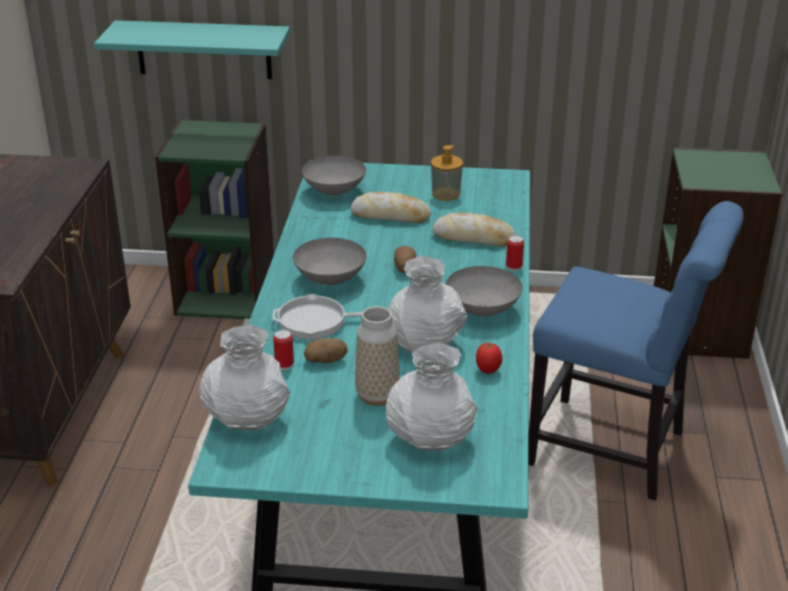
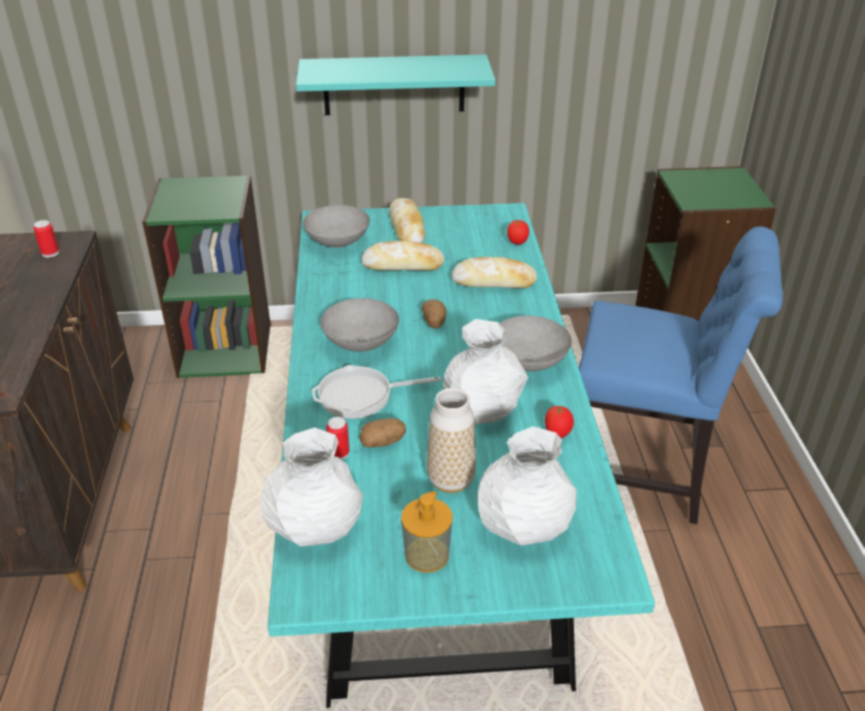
camera: 10 degrees left, 5 degrees up
(204, 49) = (179, 103): turquoise shelf -> turquoise shelf (394, 85)
(405, 184) = (407, 228): none -> bread
(446, 194) = (451, 235): soap dispenser -> soap dispenser (427, 555)
(508, 206) = (517, 243): none -> tomato
(514, 267) = (544, 310): can -> can (50, 253)

